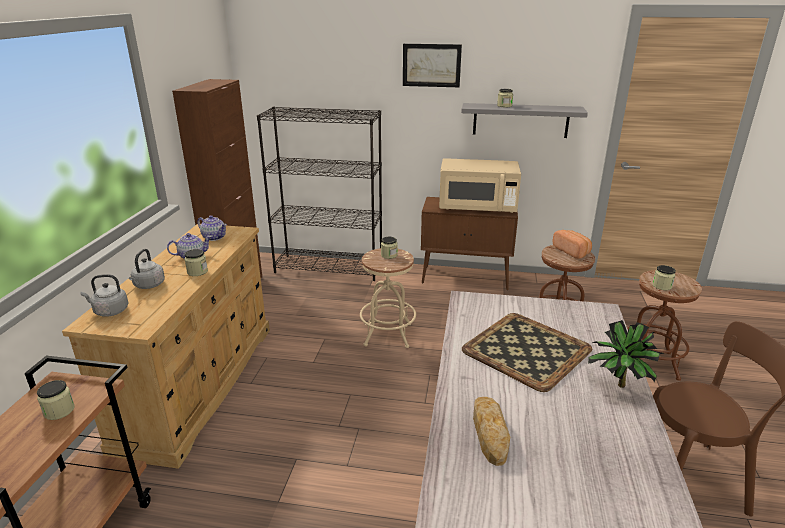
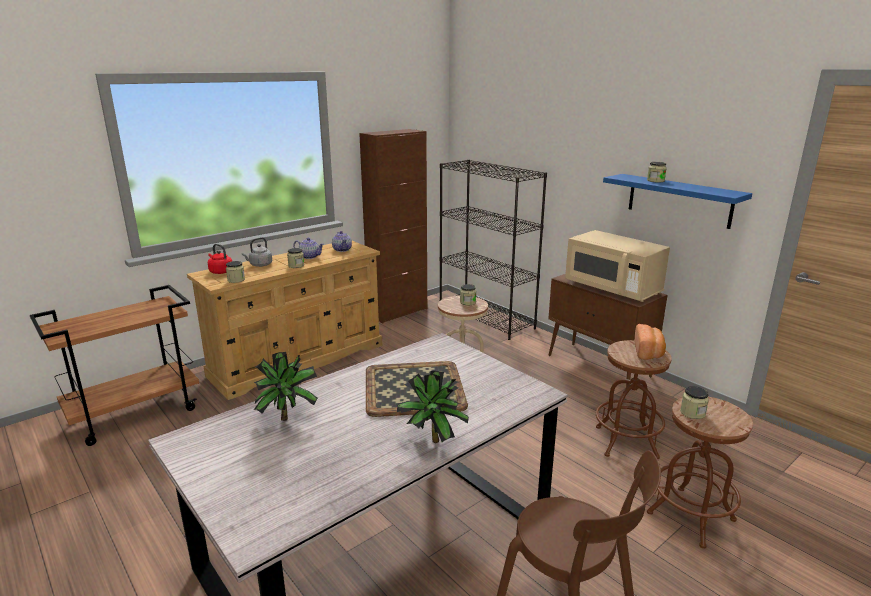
camera: 40 degrees right, 5 degrees down
(59, 411) = (142, 313): jar -> jar (236, 280)
(109, 311) = (220, 271): grey kettle -> red kettle
(431, 65) = (595, 131): picture -> none
(489, 432) = (288, 417): bread -> potted plant
(520, 120) = (679, 200): grey shelf -> blue shelf

